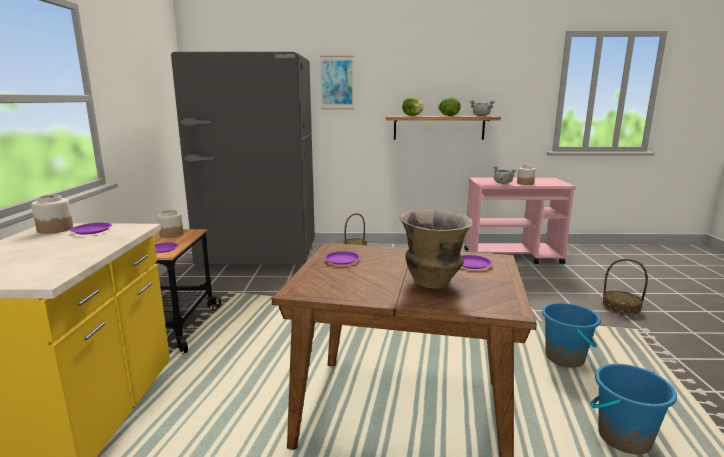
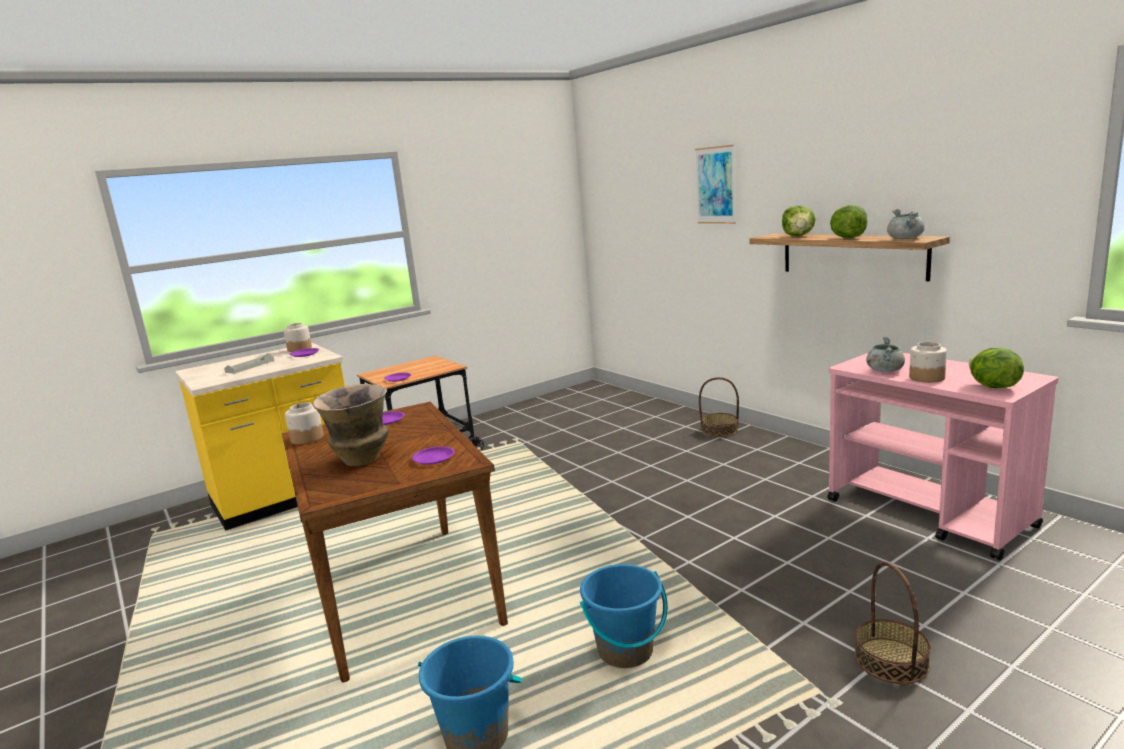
camera: 55 degrees right, 0 degrees up
(48, 253) = (250, 366): none -> grey tray
(171, 234) = (435, 366): jar -> jar (307, 438)
(259, 256) = (611, 409): grey fridge -> none
(553, 183) = (992, 387): none -> lettuce

